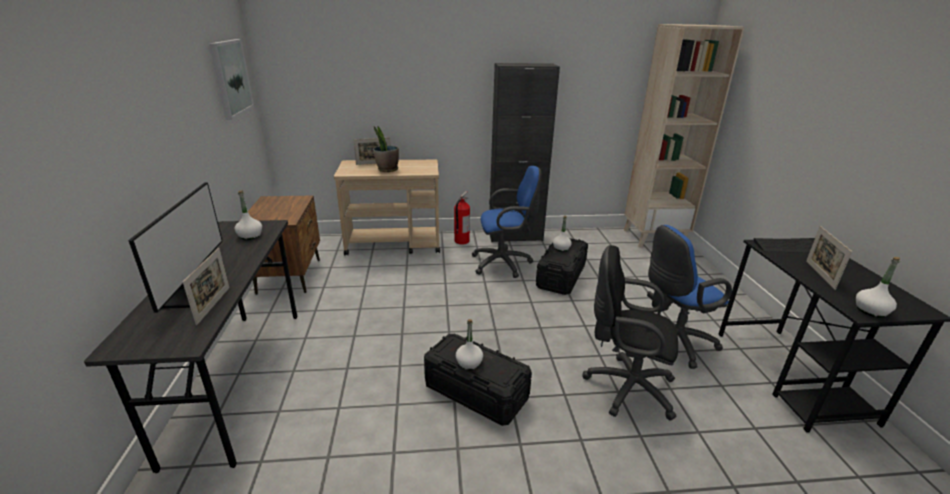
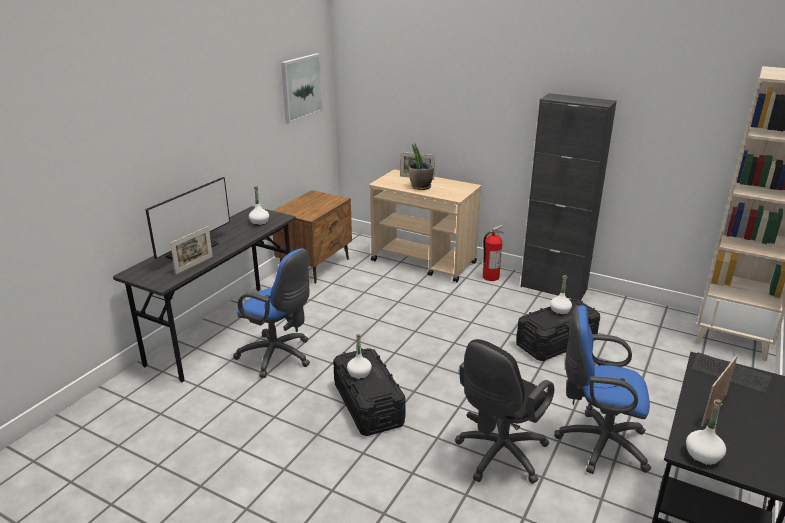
camera: 35 degrees right, 0 degrees up
(504, 263) = (510, 311): blue office chair -> blue office chair (279, 356)
(624, 387) = (498, 456): black office chair -> black office chair turned 105 degrees counterclockwise

